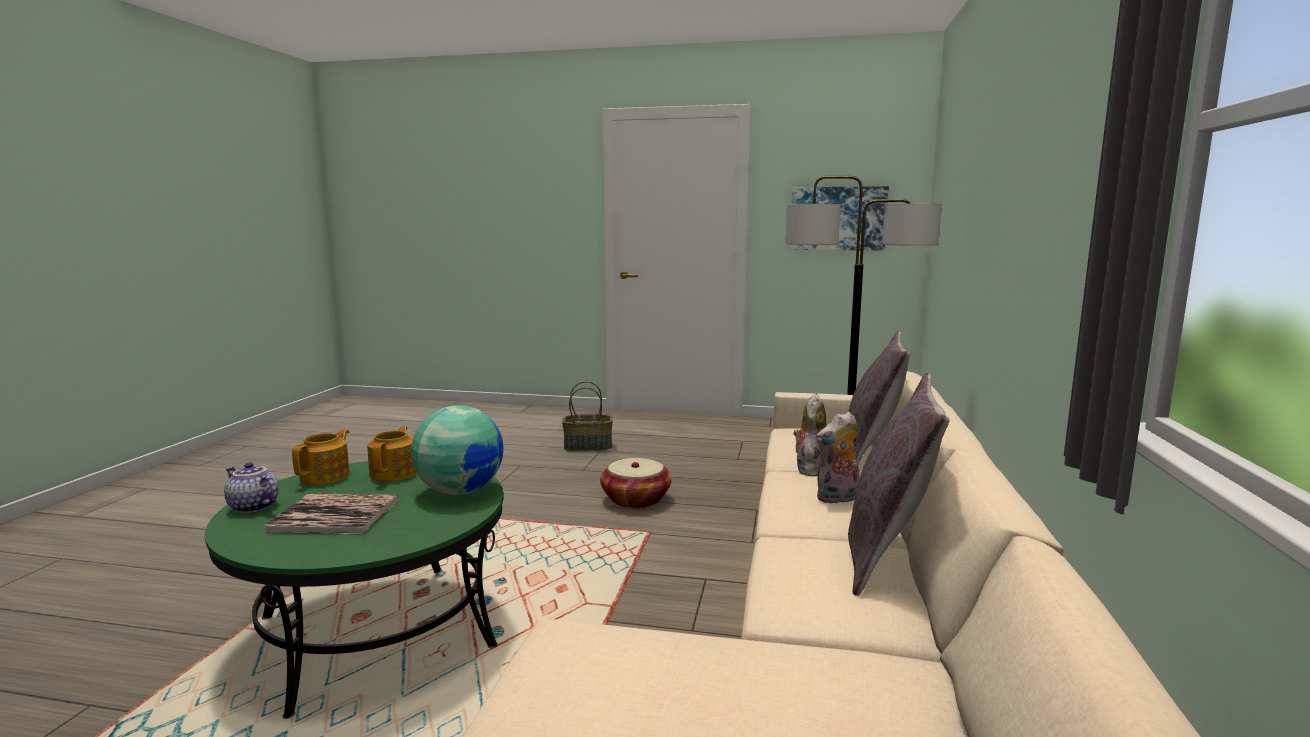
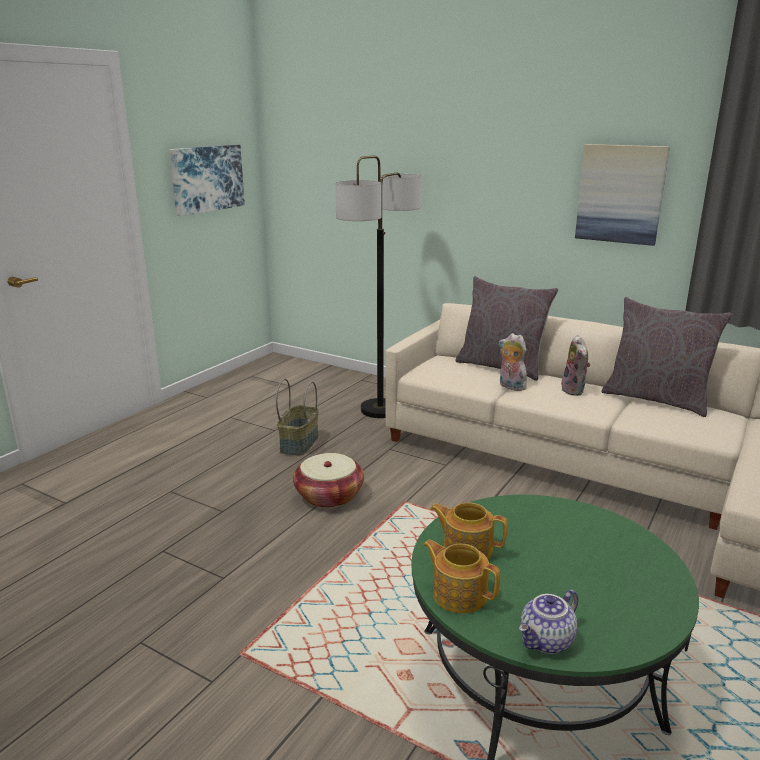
camera: 70 degrees left, 10 degrees up
(335, 515) = (580, 582): book -> none
(460, 491) = (531, 514): globe -> none
(588, 446) = (148, 496): basket -> basket (299, 443)
(1074, 214) = (620, 194): none -> picture

